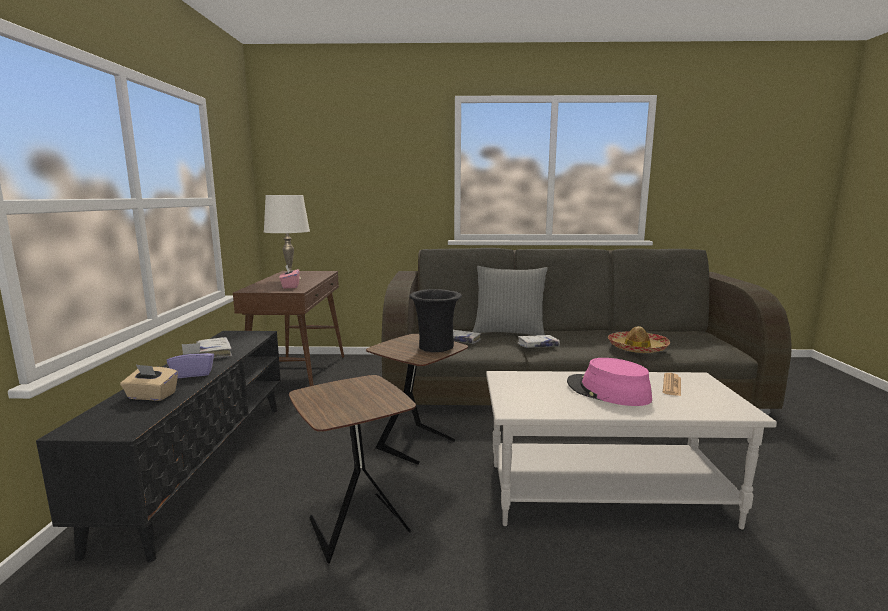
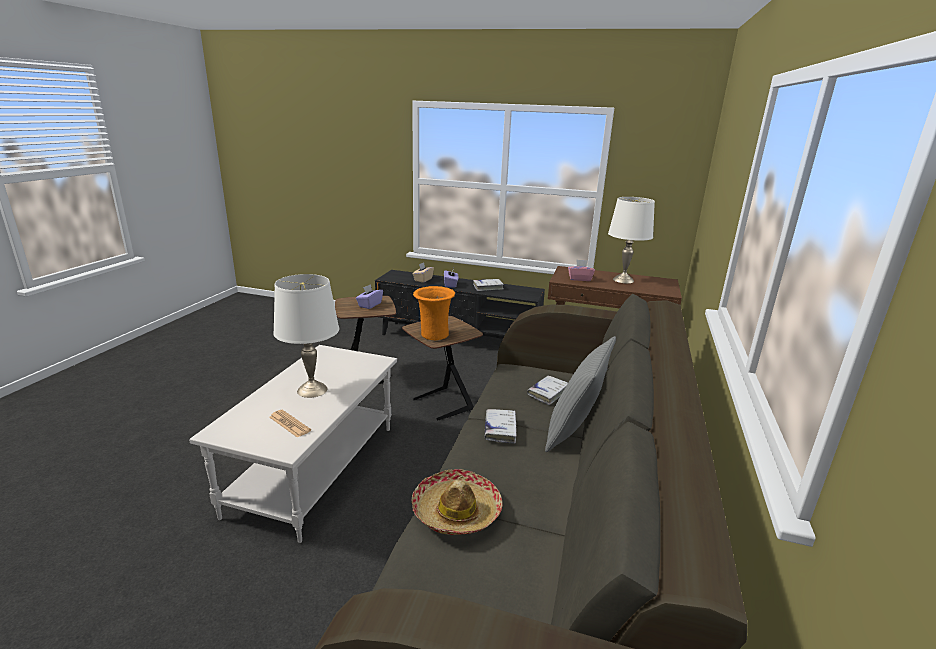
camera: 105 degrees right, 10 degrees up
(346, 395) = (369, 305): none -> purple tissue box
(436, 348) = (433, 335): black vase -> orange vase
(607, 391) = (311, 390): pink hat -> white table lamp

